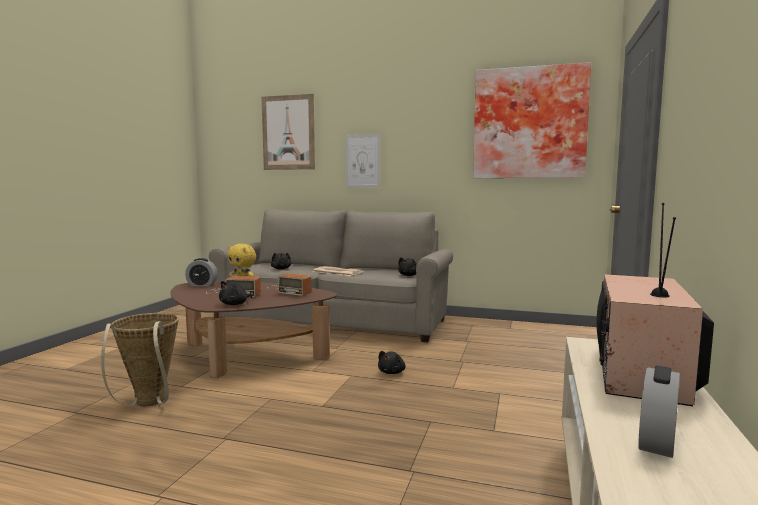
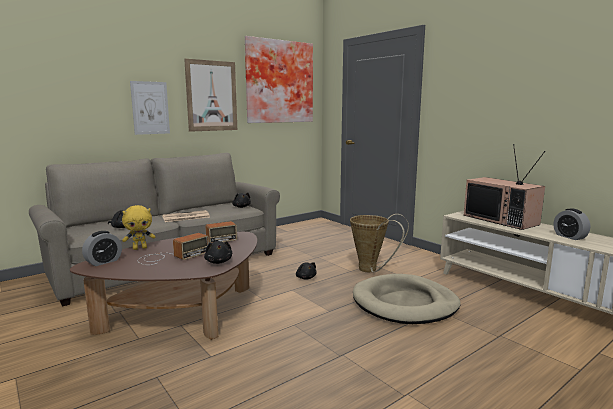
camera: 55 degrees left, 5 degrees up
(148, 404) = (231, 379): basket -> basket (372, 270)
(288, 133) = (54, 73): picture -> picture (211, 96)
(402, 443) = (405, 303): none -> beige dog bed

